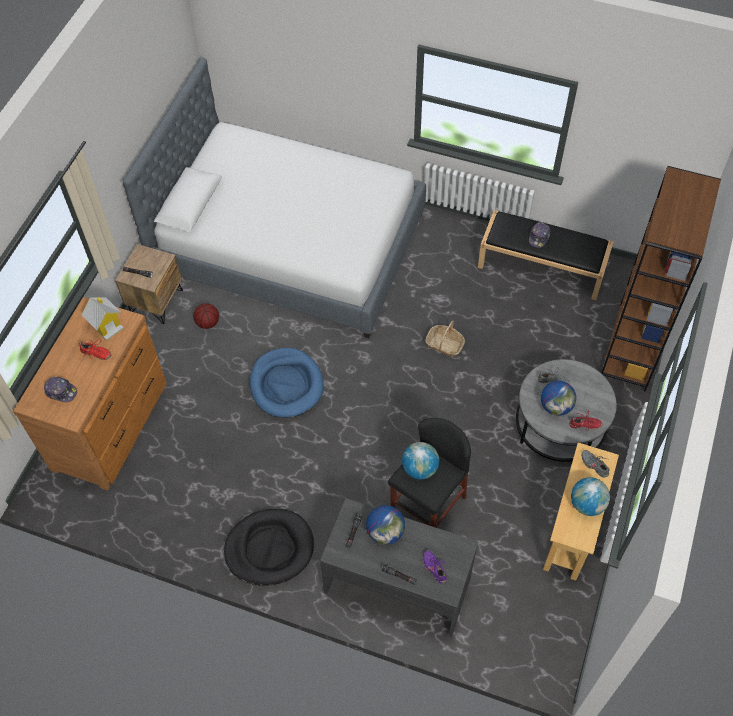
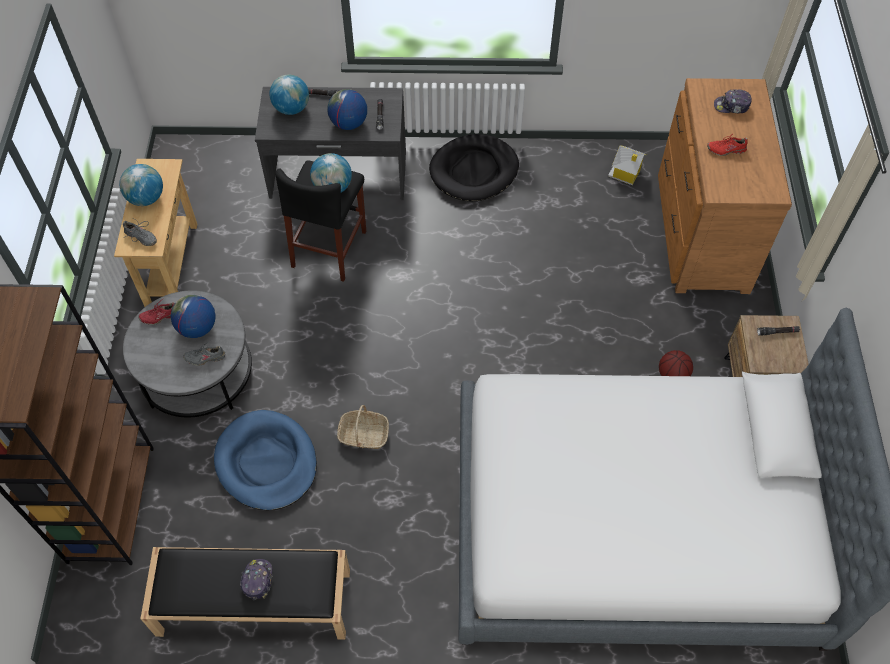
camera: 160 degrees right, 0 degrees up
(106, 325) = (738, 180): toy house -> toy house (625, 174)
(286, 384) = (537, 328): blue dog bed -> blue dog bed (266, 462)
(435, 568) = (291, 108): purple shoe -> globe

